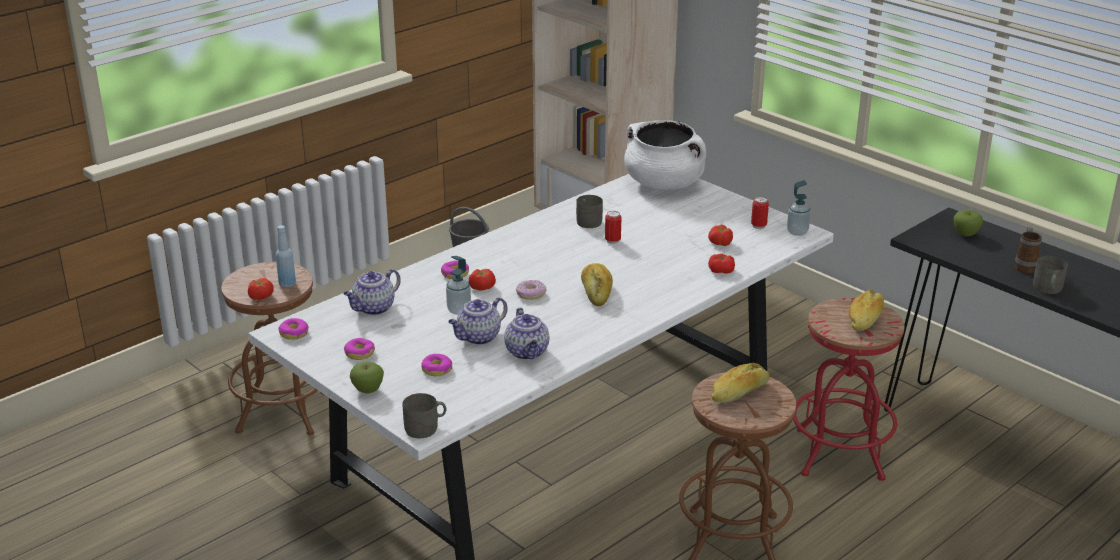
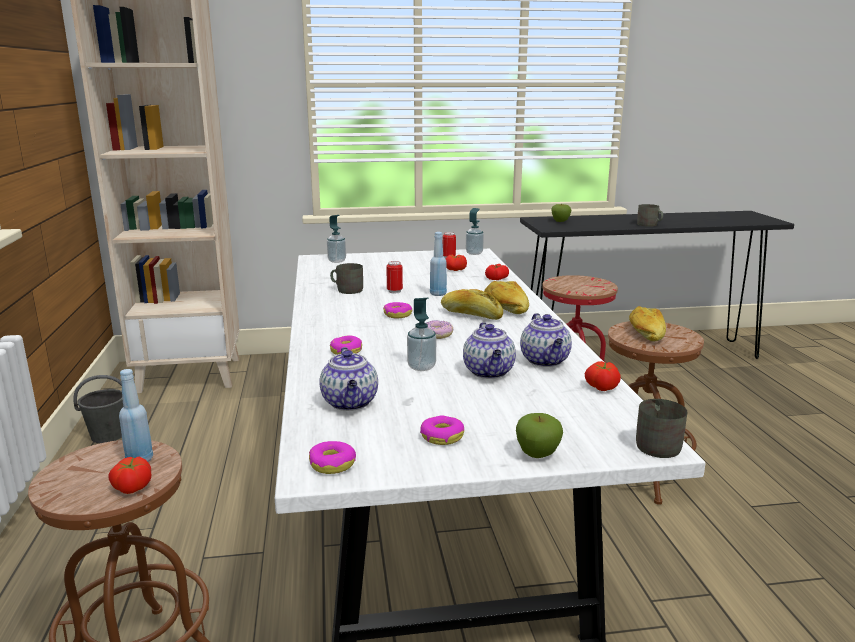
camera: 55 degrees left, 10 degrees down
(437, 369) = (531, 406): donut -> donut (398, 315)
(481, 287) = (391, 347): tomato -> tomato (601, 387)
(527, 352) = (545, 361): teapot -> teapot turned 60 degrees clockwise
(632, 260) = (438, 294): none -> blue bottle
(664, 184) = (337, 261): white cooking pot -> soap dispenser
(865, 319) = (581, 282): bread -> bread (505, 308)
(1025, 266) = (615, 222): mug -> none

